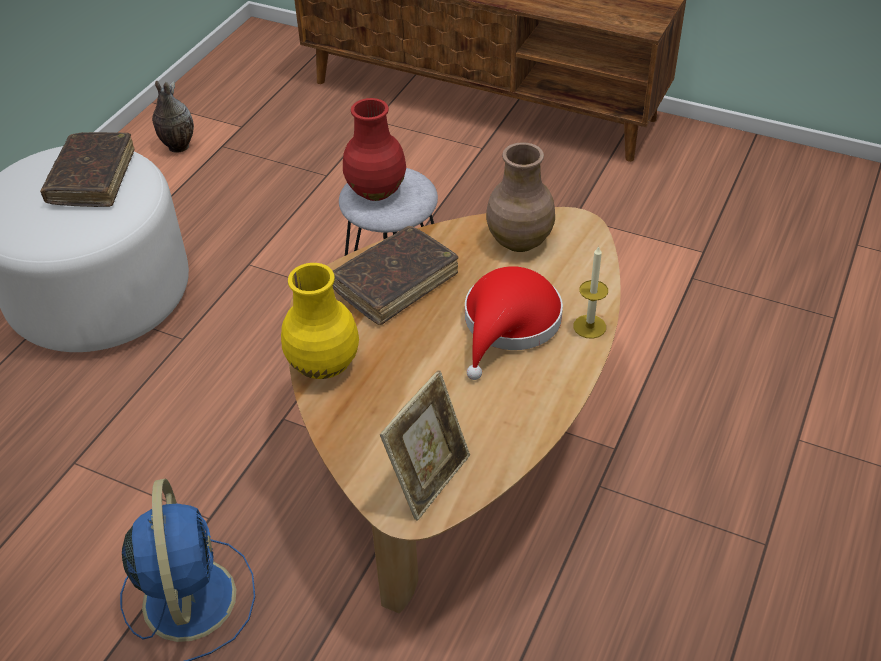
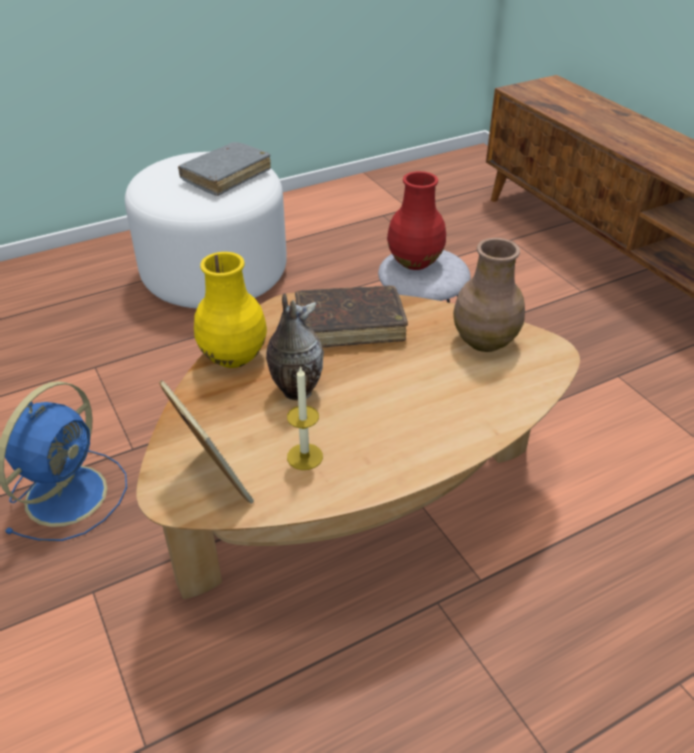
camera: 35 degrees right, 5 degrees down
(92, 178) = (226, 176): brown book -> grey book
(177, 147) = (352, 205): vase -> vase (295, 390)
(429, 479) = (213, 480): picture frame -> picture frame turned 105 degrees counterclockwise
(509, 325) = (406, 399): red hat -> none
(589, 326) = (476, 436): candle -> candle (305, 456)

